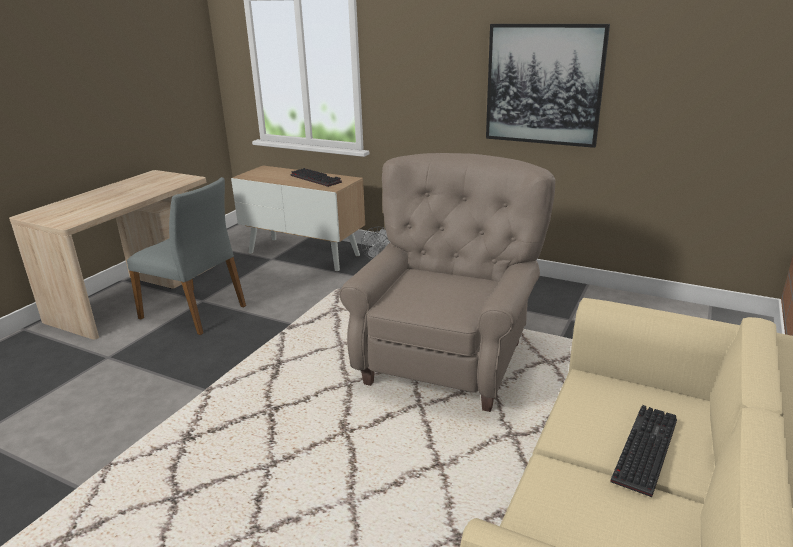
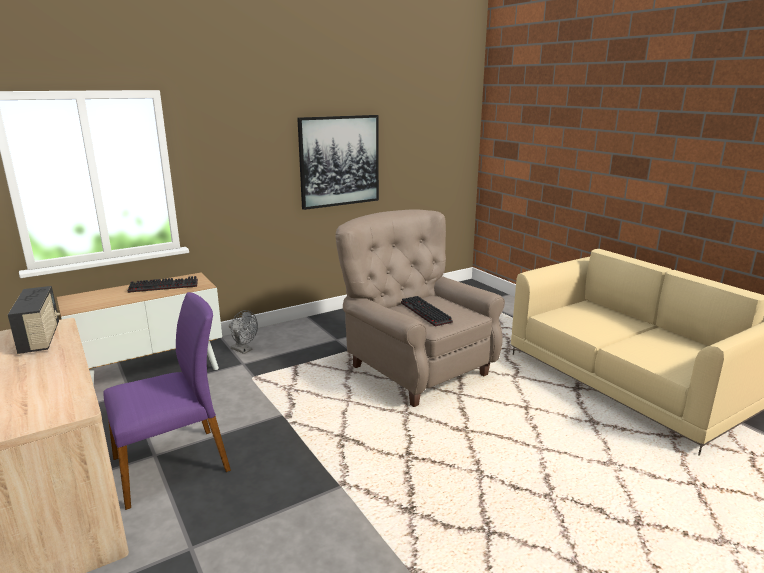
camera: 60 degrees left, 5 degrees down
(165, 183) = (41, 338): none -> radio
(195, 311) = (173, 464): grey chair -> purple chair
(643, 448) = (613, 324): keyboard -> keyboard (424, 312)

